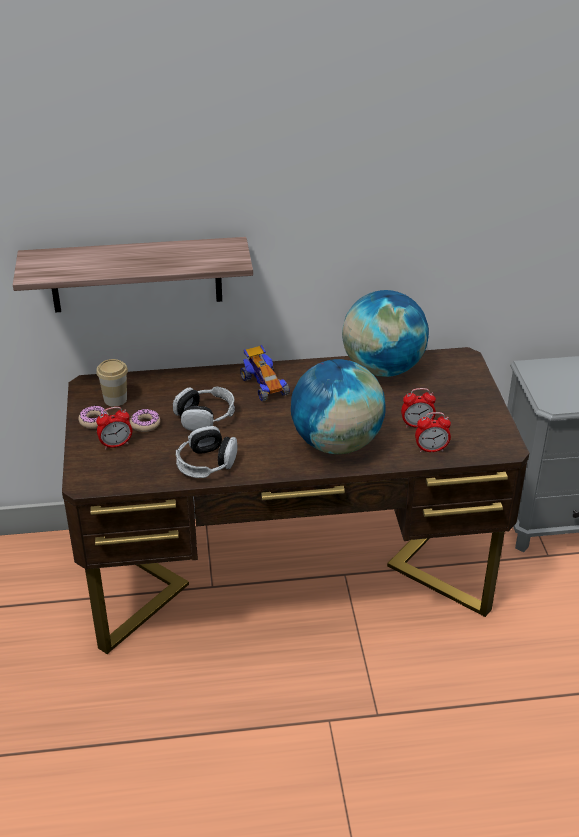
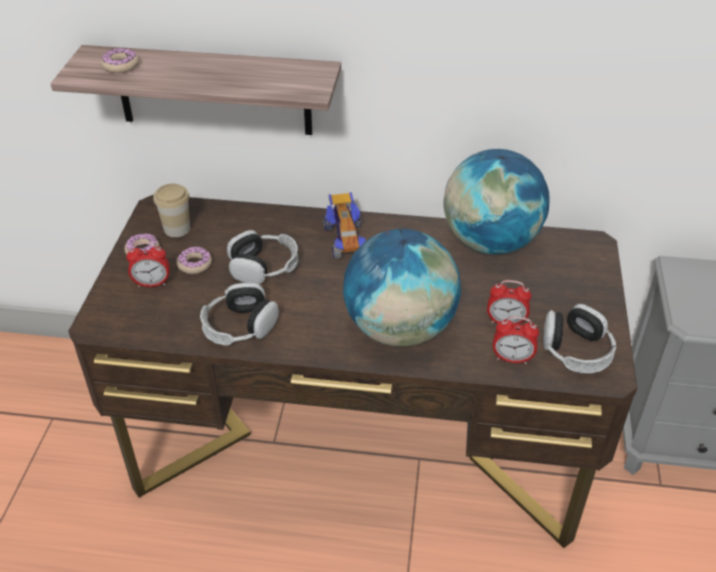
camera: 15 degrees right, 5 degrees up
(65, 263) = (121, 66): none -> donut
(476, 435) = (576, 350): none -> headphones

